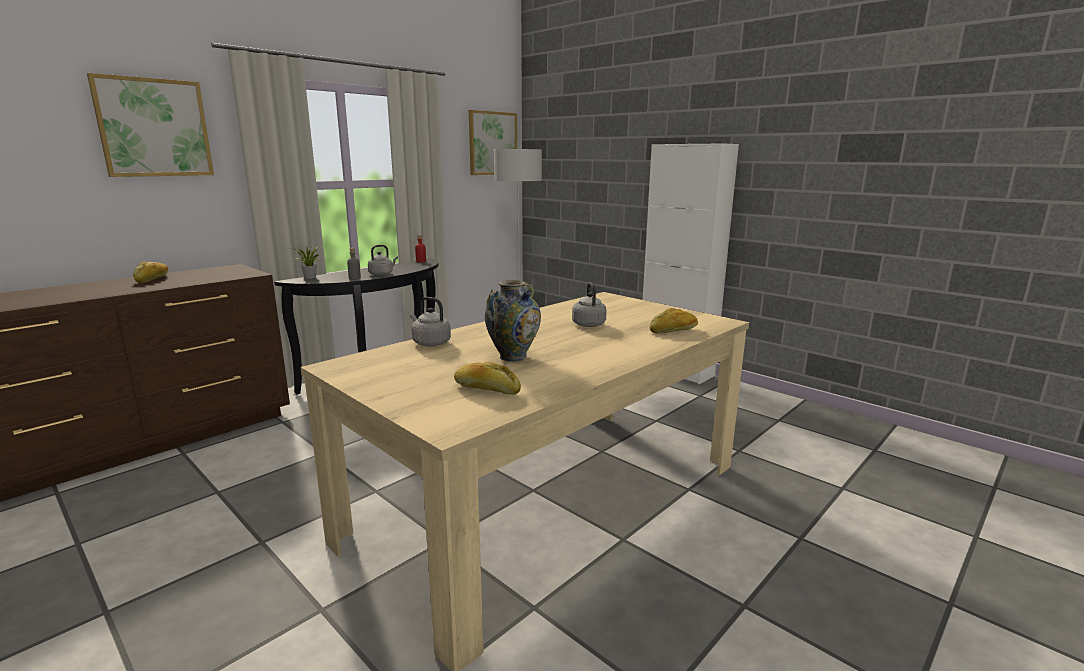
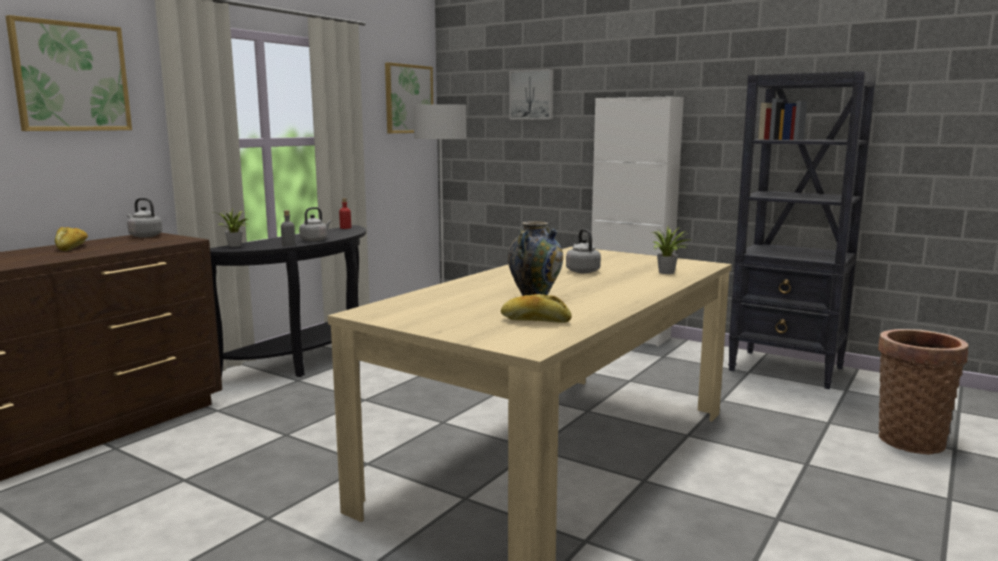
camera: 10 degrees left, 5 degrees down
(430, 343) = (440, 291): grey kettle -> grey kettle (144, 236)
(601, 140) = (532, 95): none -> picture
(673, 331) = (668, 273): bread -> potted plant
(819, 420) = (787, 369): none -> black bookcase
(927, 518) = (909, 439): none -> basket

